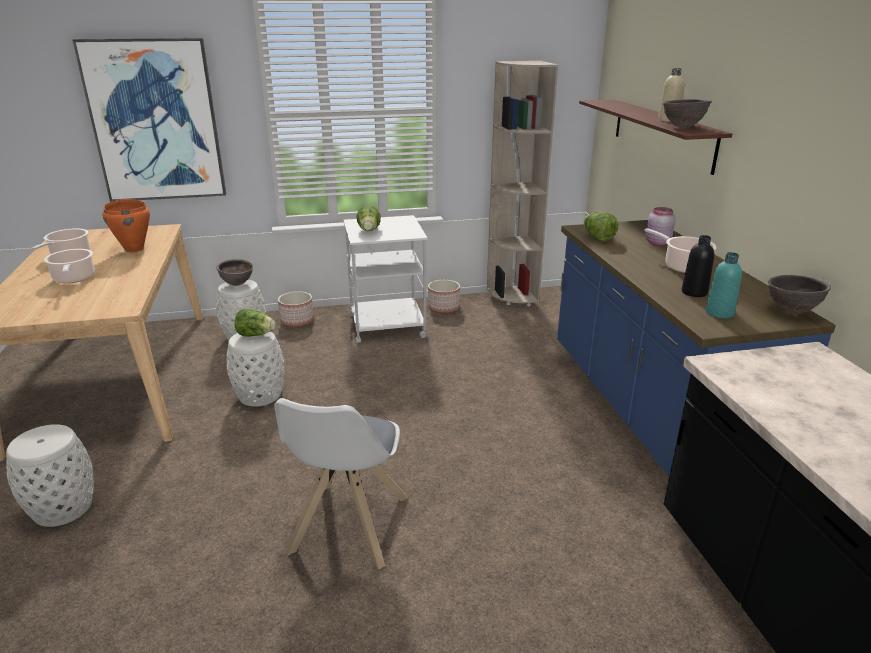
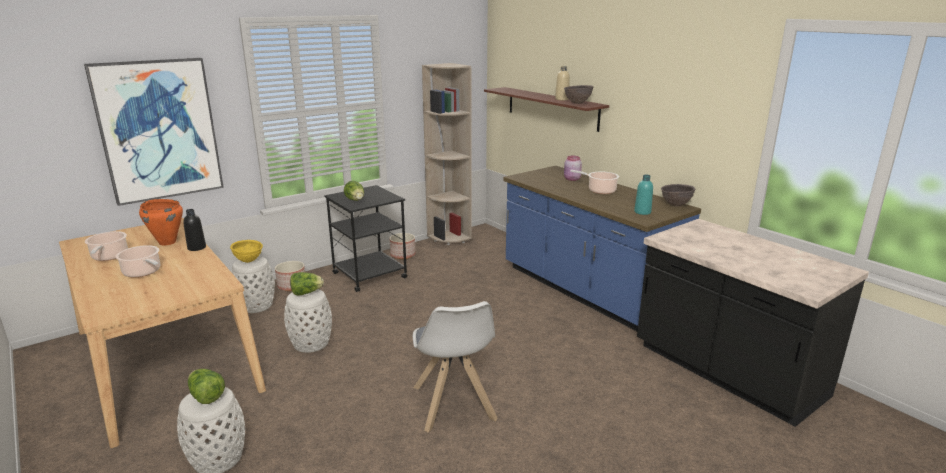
camera: 25 degrees left, 5 degrees down
(237, 284) = (248, 261): brown bowl -> yellow bowl
(388, 325) = (370, 275): white cart -> black cart
(597, 238) = (534, 181): lettuce -> lettuce (206, 396)
(694, 292) = (619, 203): black bottle -> black bottle (196, 248)

